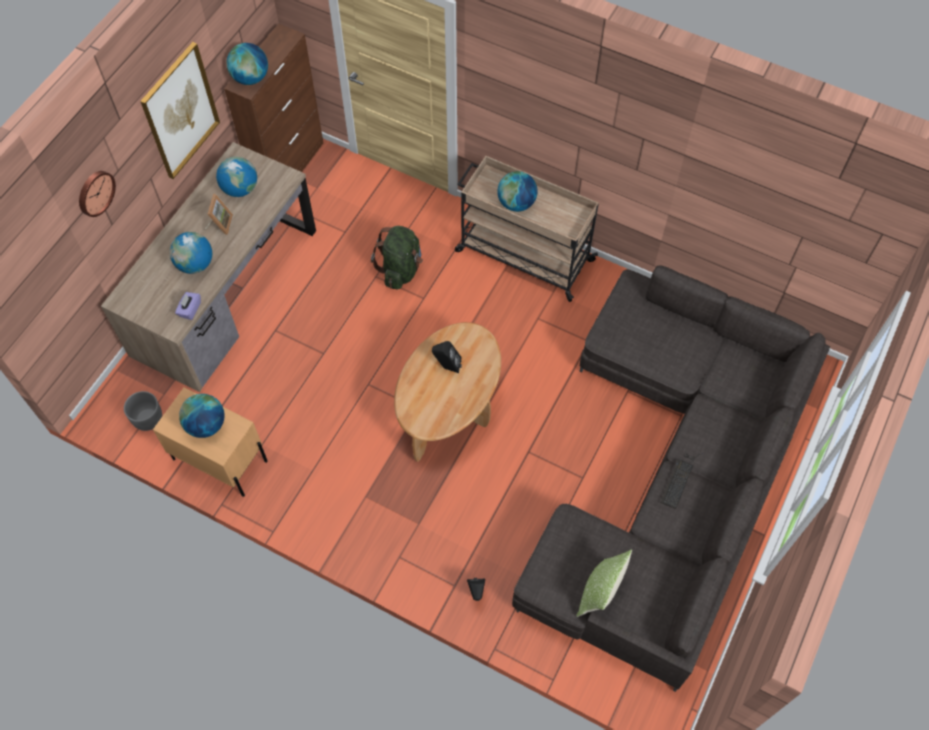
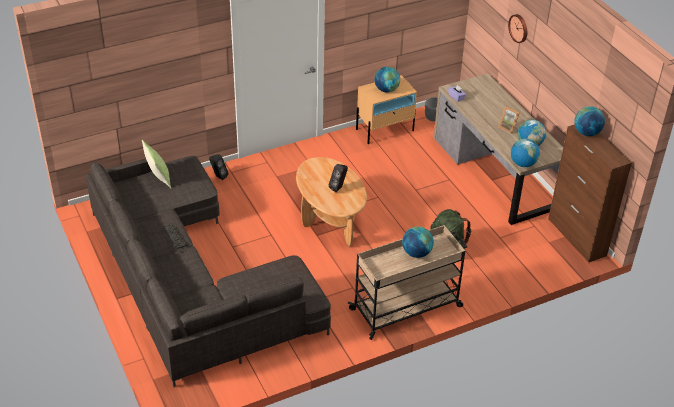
camera: 125 degrees right, 20 degrees down
(180, 111) = (566, 82): picture -> none
(195, 264) = (486, 109): globe -> globe (523, 164)

